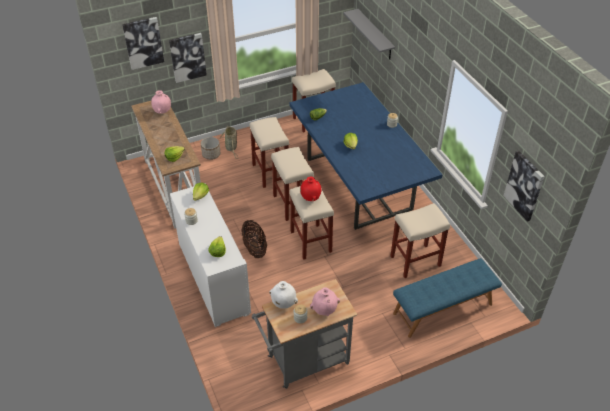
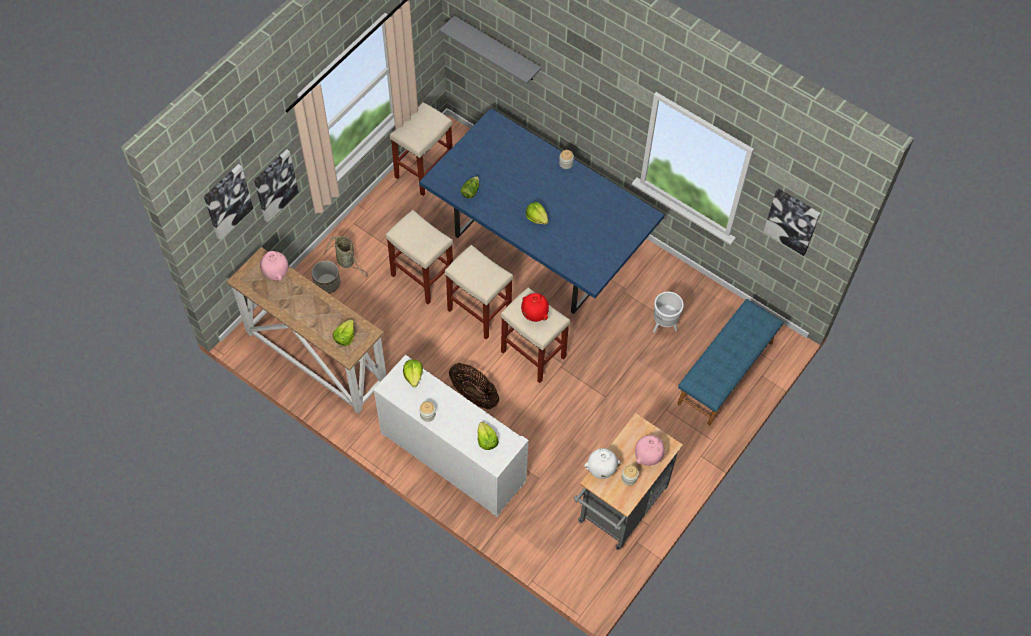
camera: 30 degrees left, 15 degrees up
(415, 261) = (664, 326): beige stool -> white planter

